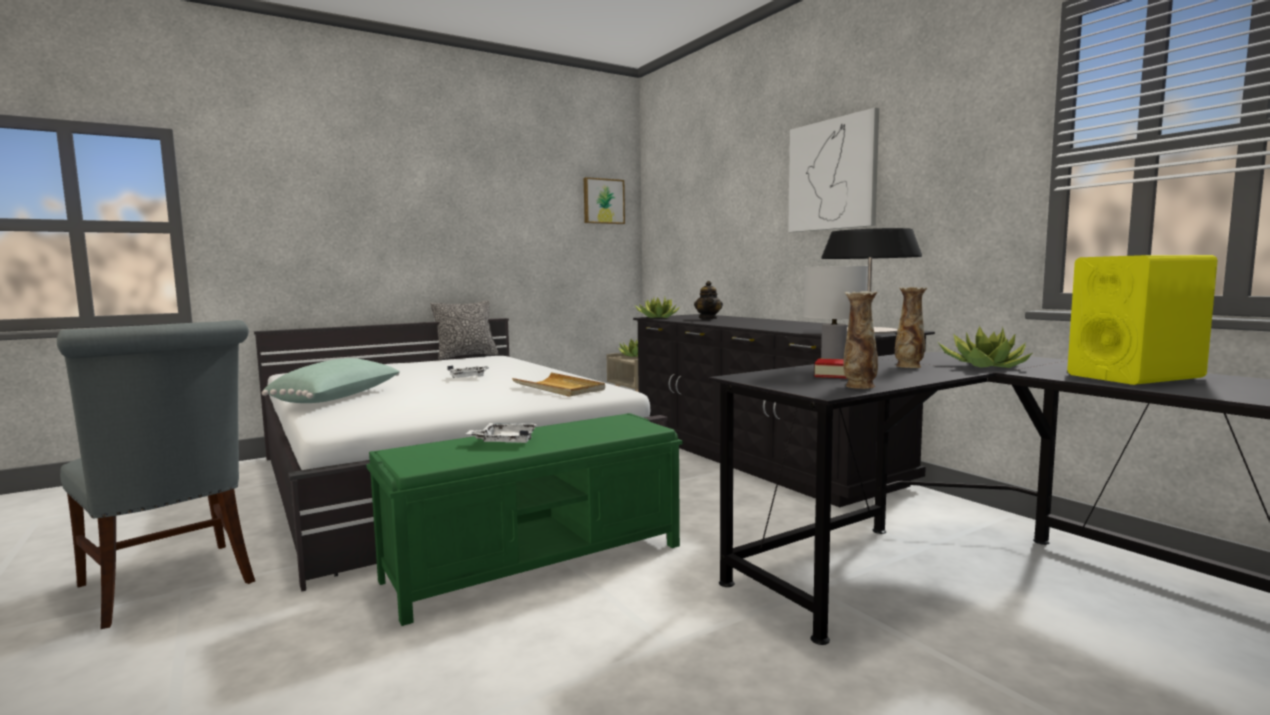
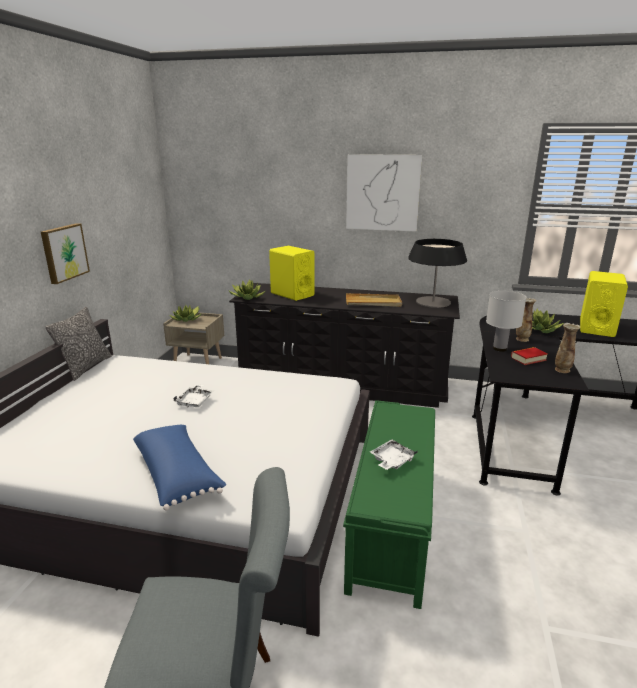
camera: 45 degrees left, 15 degrees up
(339, 398) = (178, 475): green pillow -> blue pillow
(559, 388) = (302, 393): beige tray -> beige tray (373, 302)
(603, 201) = (142, 187): picture -> picture (64, 252)
(708, 319) = (292, 294): teapot -> yellow speaker

